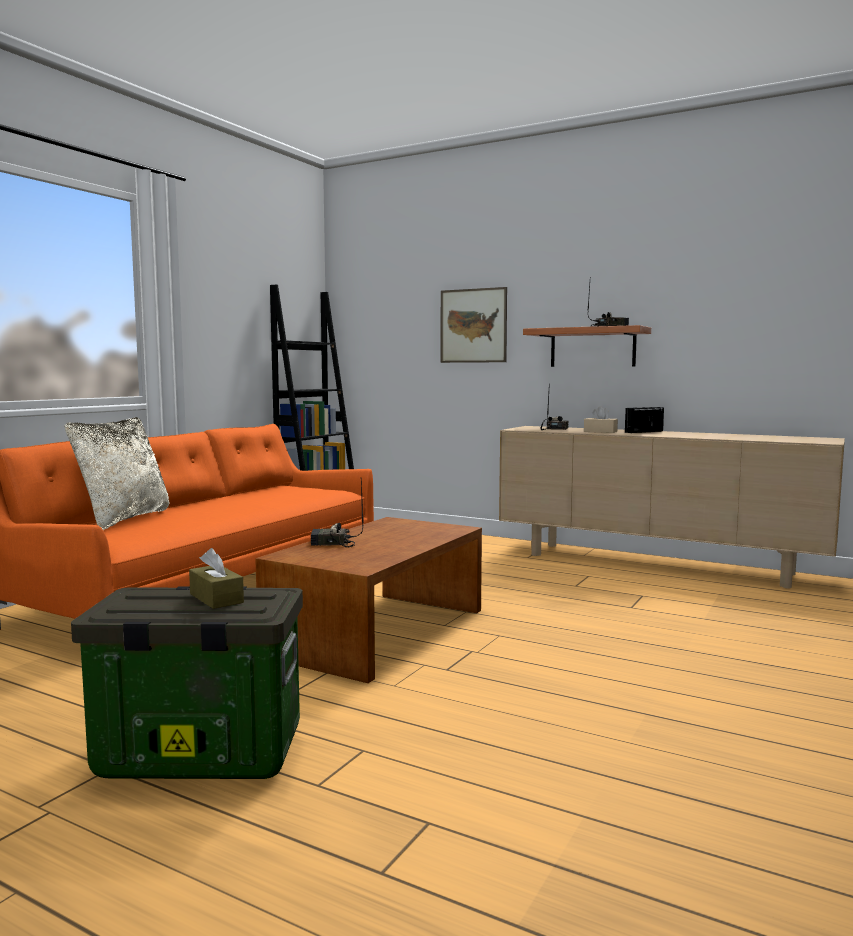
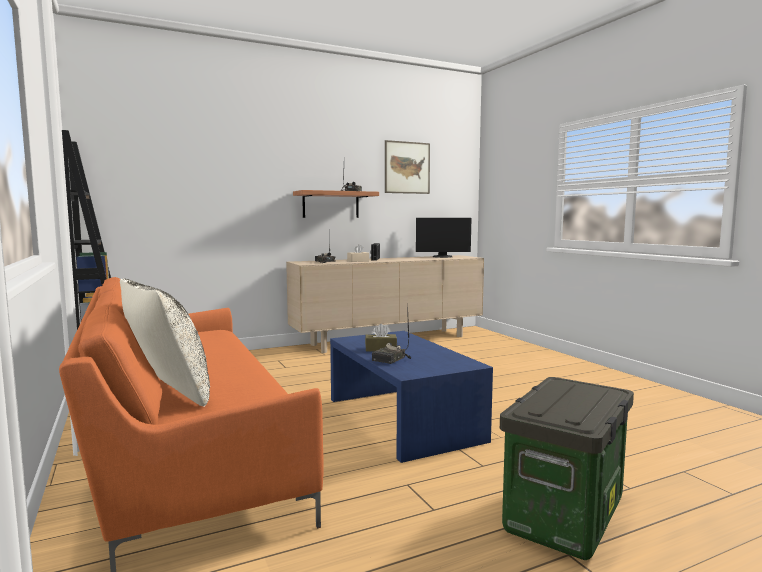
camera: 55 degrees left, 0 degrees up
(216, 598) = (571, 393): brown tissue box -> brown tissue box (381, 349)
(378, 631) = (401, 419): brown coffee table -> blue coffee table
(473, 325) = (238, 185): picture -> picture (407, 167)
(777, 437) = (442, 257): none -> monitor

